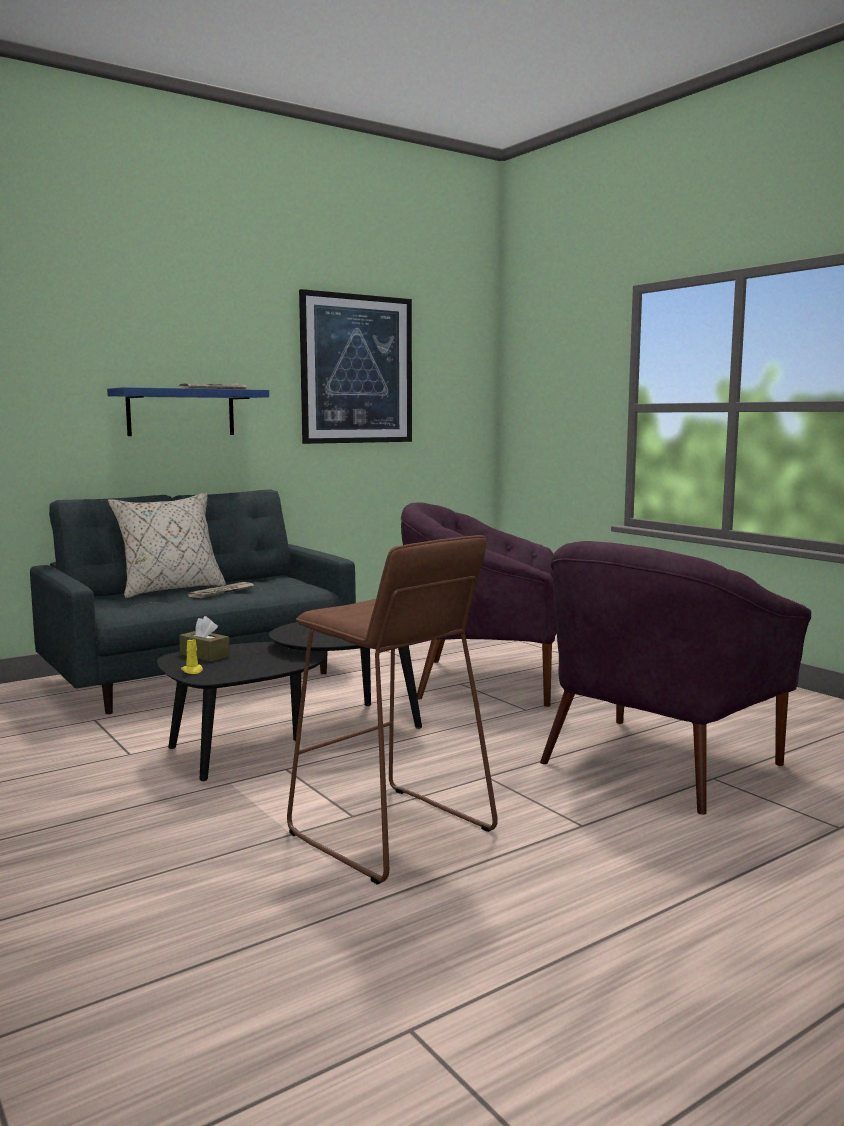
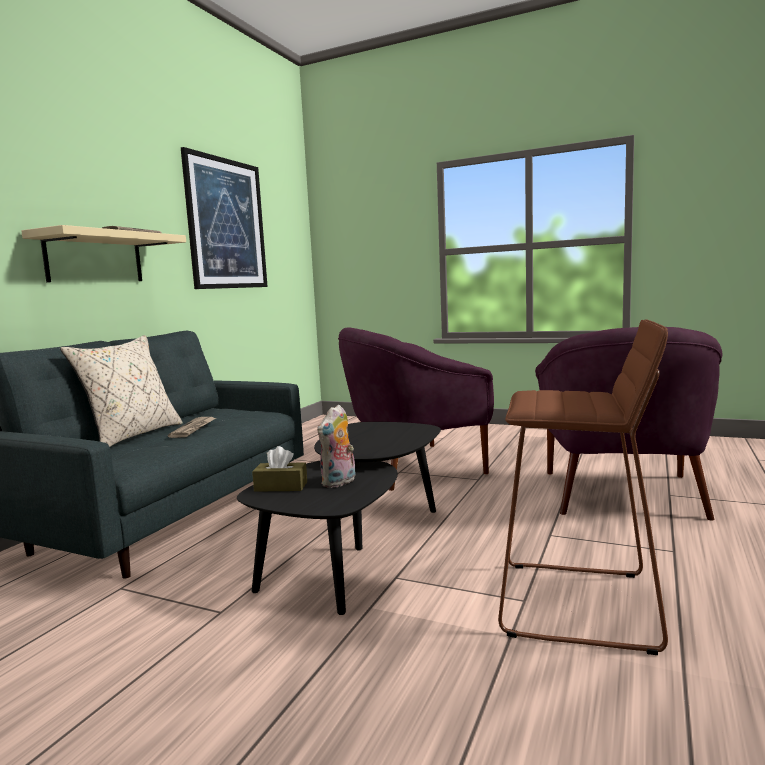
camera: 30 degrees left, 0 degrees up
(181, 412) = (95, 258): blue shelf -> beige shelf
(192, 671) = (305, 503): yellow candle -> none
(250, 662) = (339, 482): none -> plush toy

